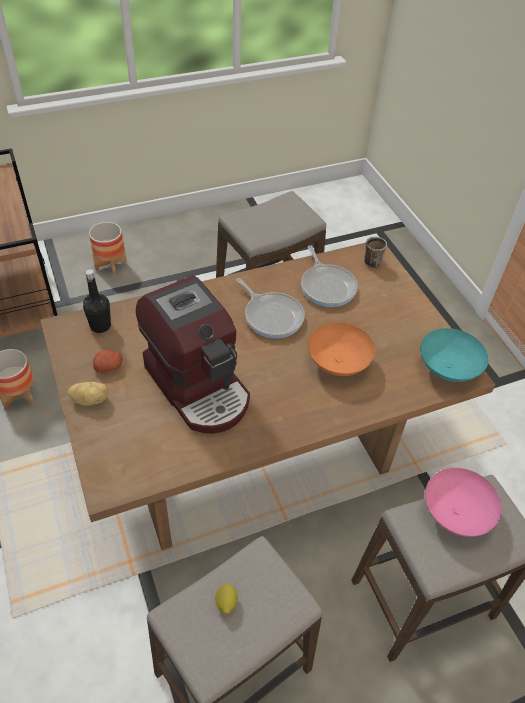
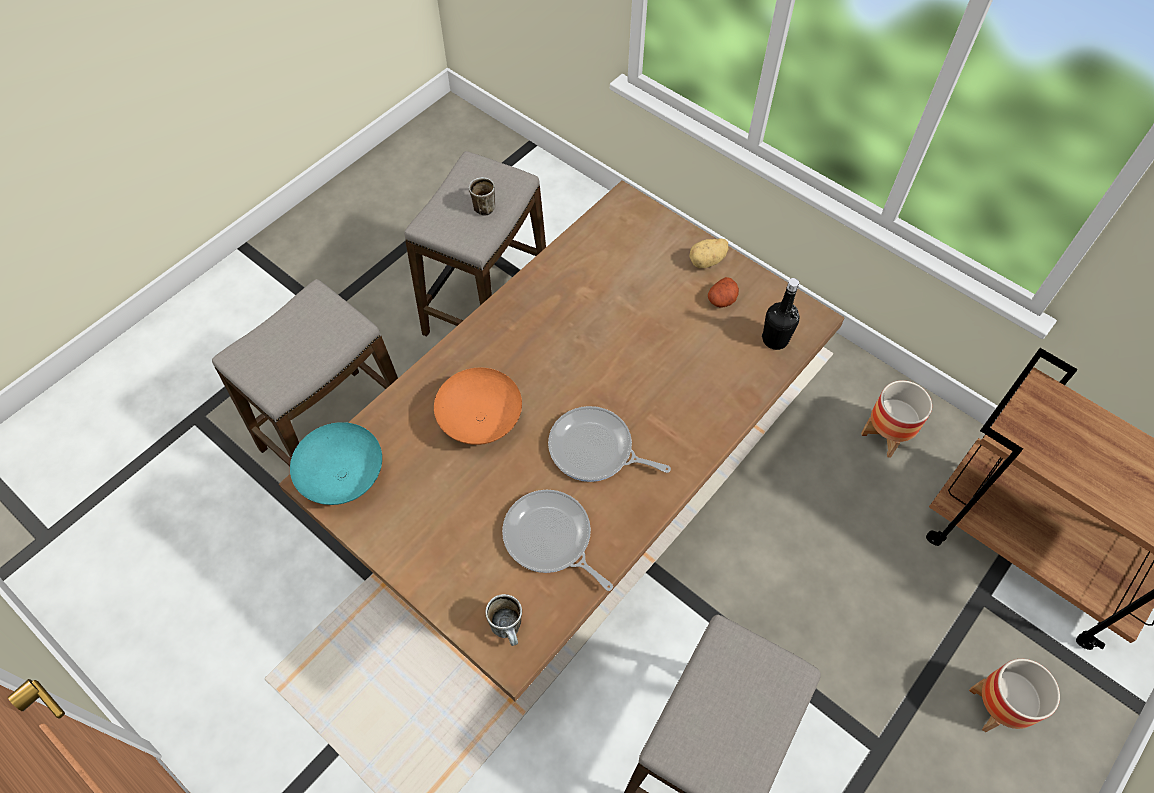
camera: 155 degrees right, 10 degrees up
(199, 386) = (615, 322): coffee machine -> none
(226, 602) = (483, 206): lemon -> mug
(455, 515) = (305, 352): pink bowl -> none

